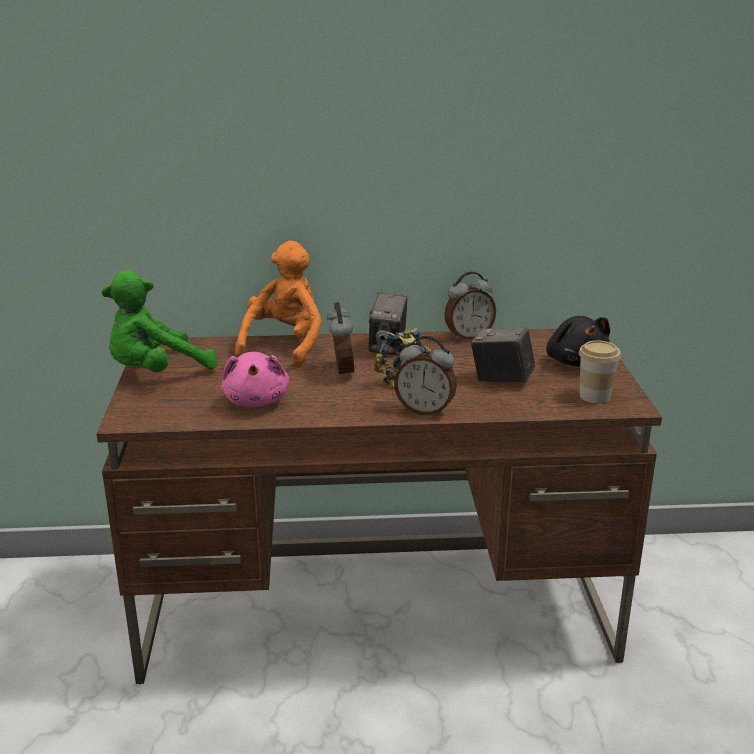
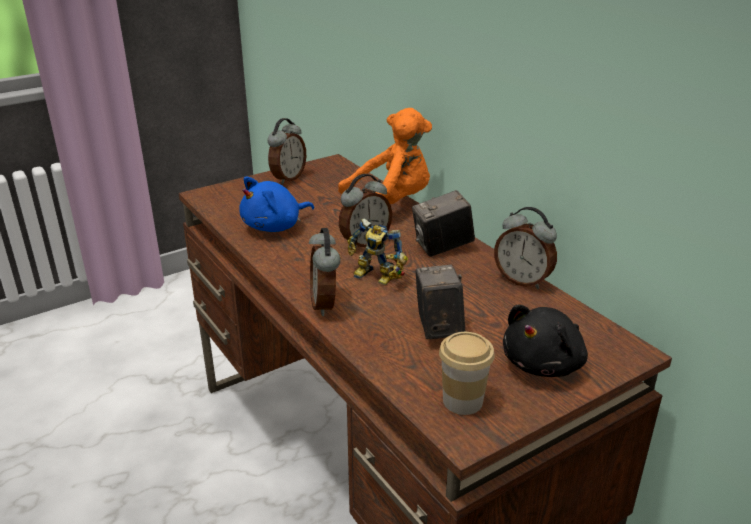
camera: 60 degrees right, 5 degrees up
(156, 372) = (287, 178): green plush toy -> alarm clock
(256, 400) = (275, 226): pink plush toy -> blue plush toy

